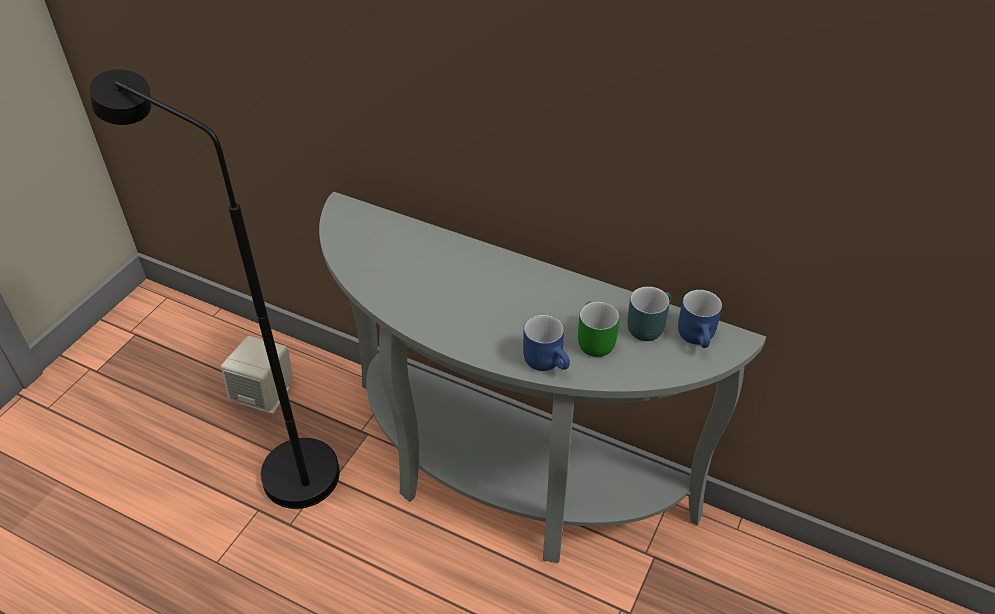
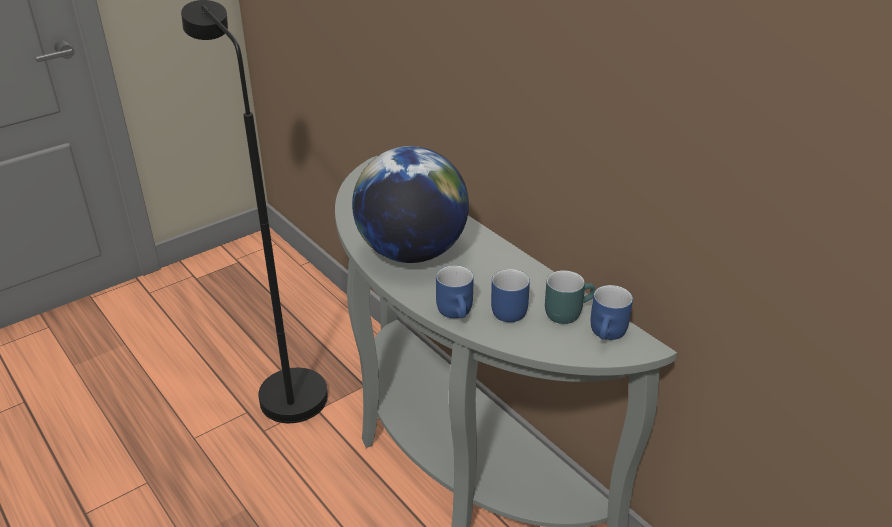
camera: 25 degrees right, 10 degrees down
(265, 395) = (303, 332): beige speaker -> none
(455, 305) = (412, 252): none -> globe
(591, 340) = (507, 308): green mug -> blue mug

